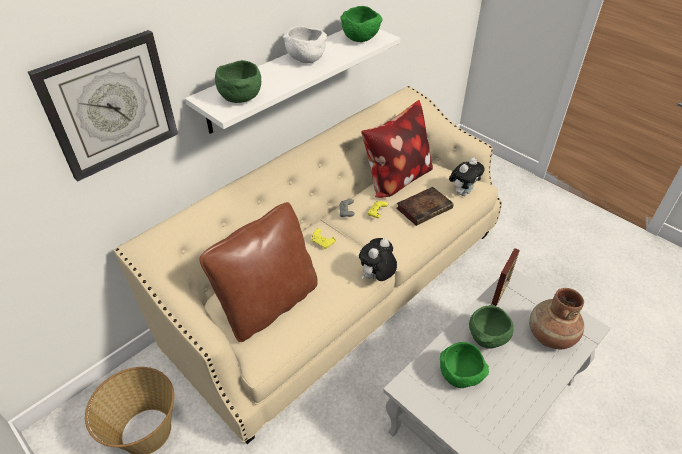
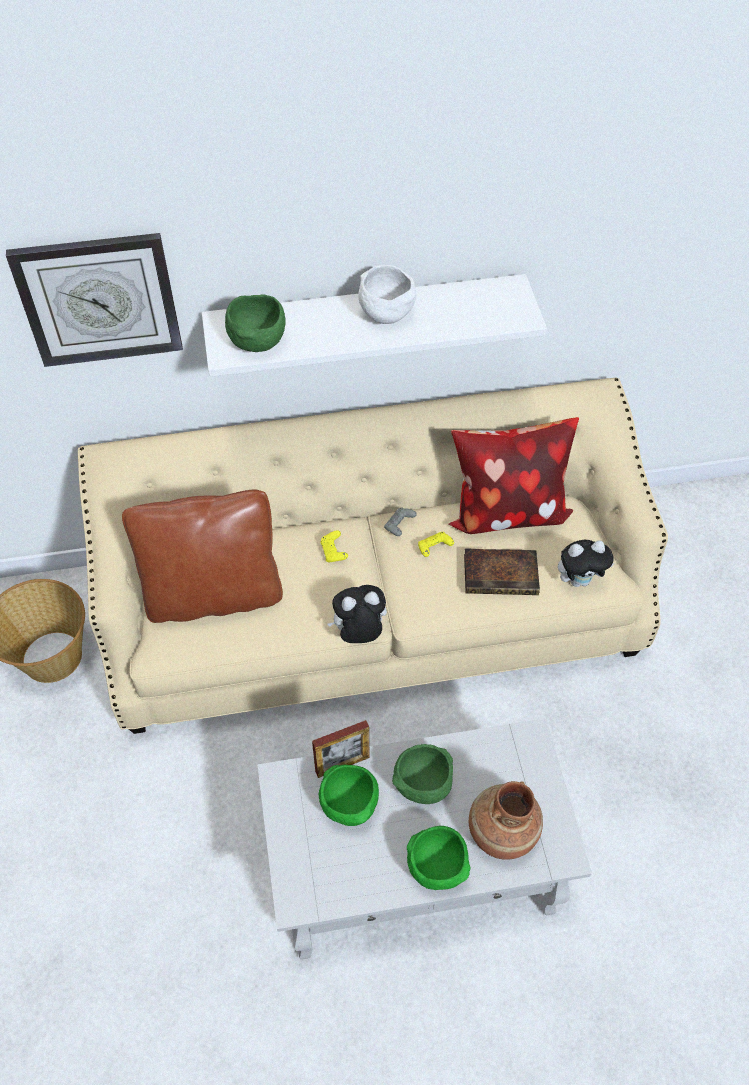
camera: 35 degrees right, 10 degrees up
(361, 39) = (490, 308): green bowl -> green bowl (438, 868)
(500, 292) = (496, 742): picture frame -> picture frame (342, 764)

